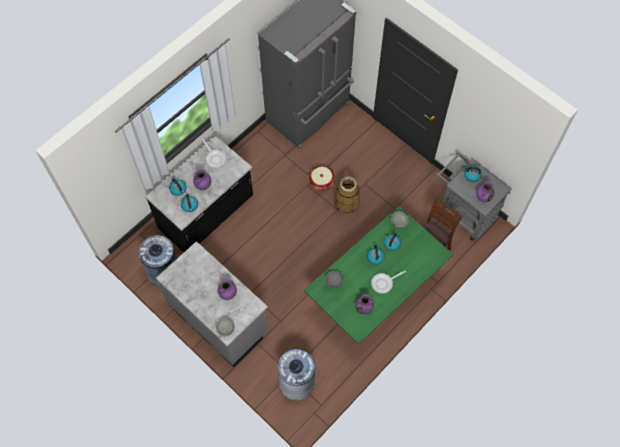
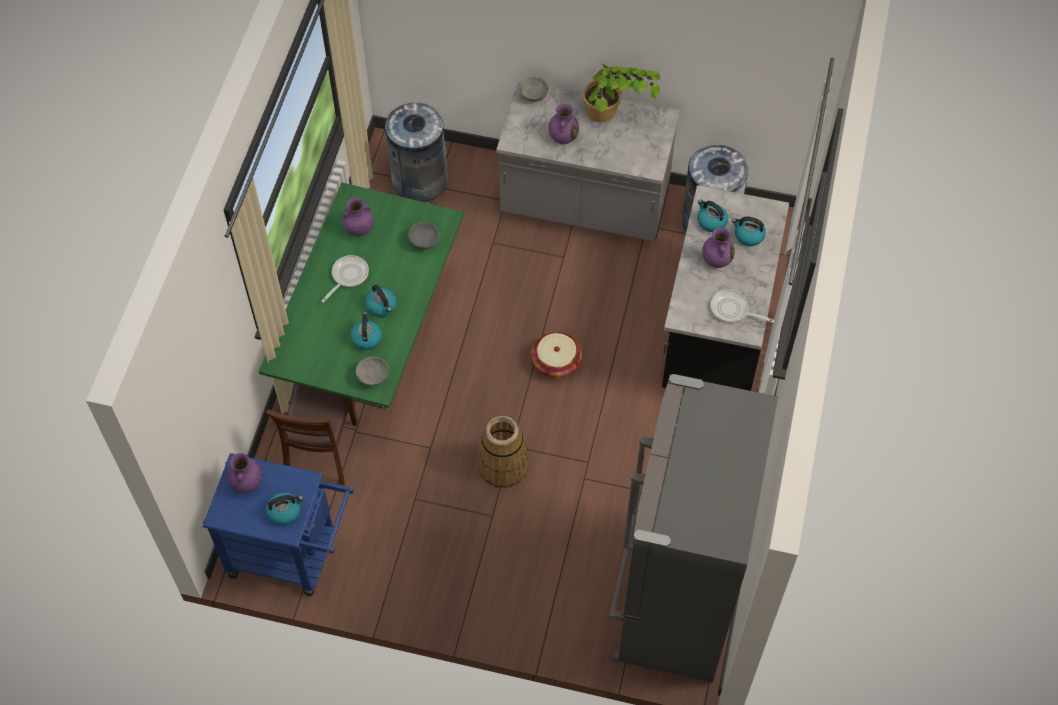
camera: 150 degrees right, 5 degrees down
(192, 291) = (615, 117): none -> potted plant
(321, 181) = (568, 480): basket -> basket (556, 362)
(463, 211) = (292, 554): grey cart -> blue cart

